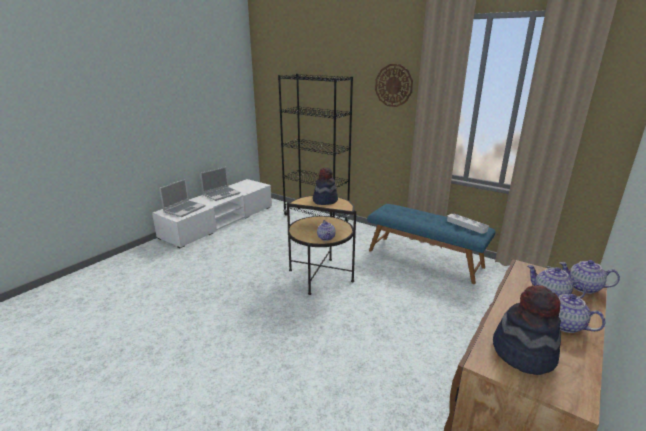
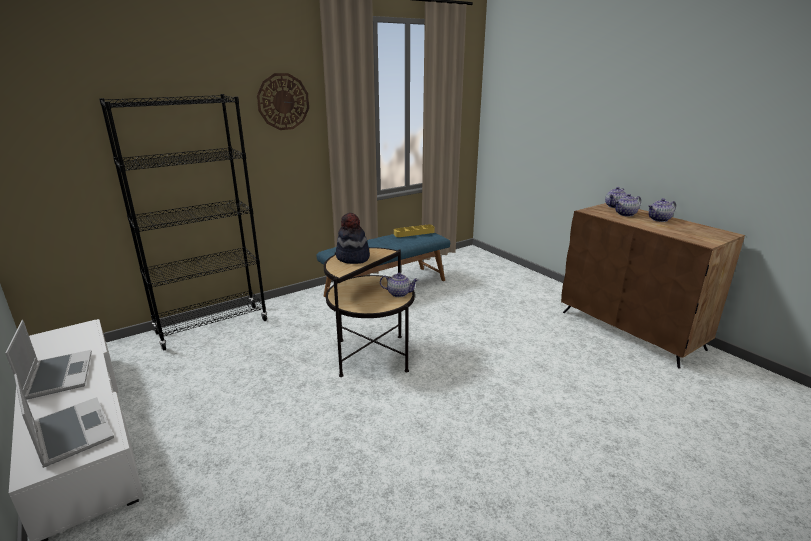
camera: 70 degrees left, 0 degrees up
(466, 225) = (414, 233): white tray -> yellow tray
(523, 353) = (692, 233): hat -> none

